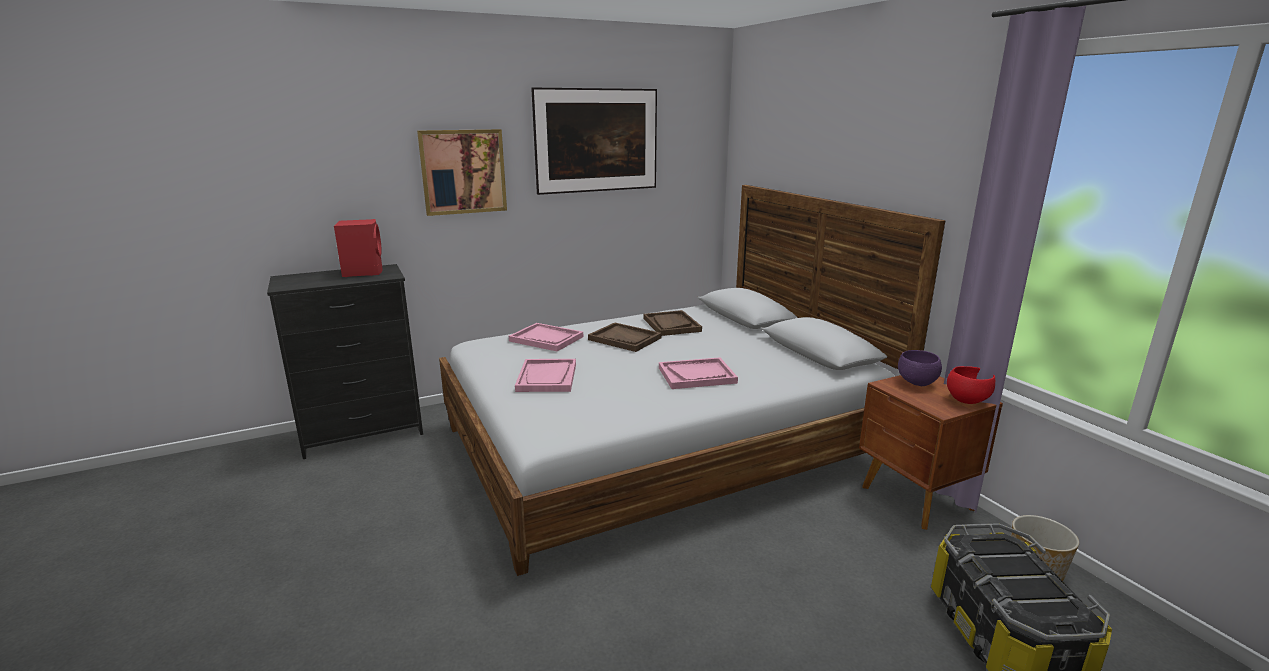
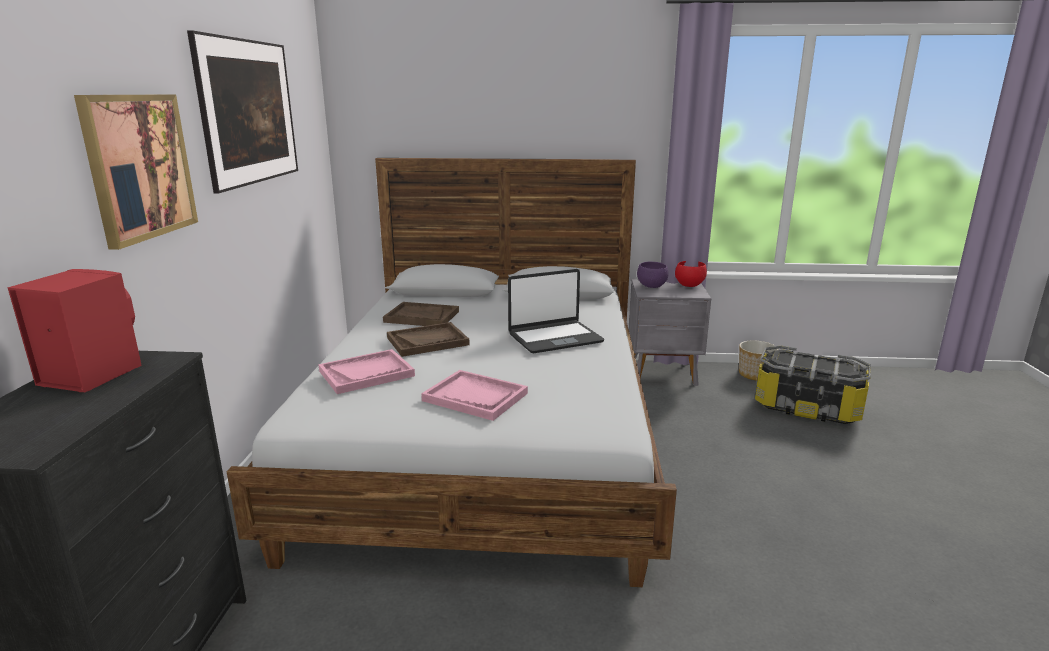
camera: 60 degrees left, 0 degrees up
(697, 375) = (554, 338): pink tray -> laptop
(916, 499) = (663, 374): brown nightstand -> grey nightstand

